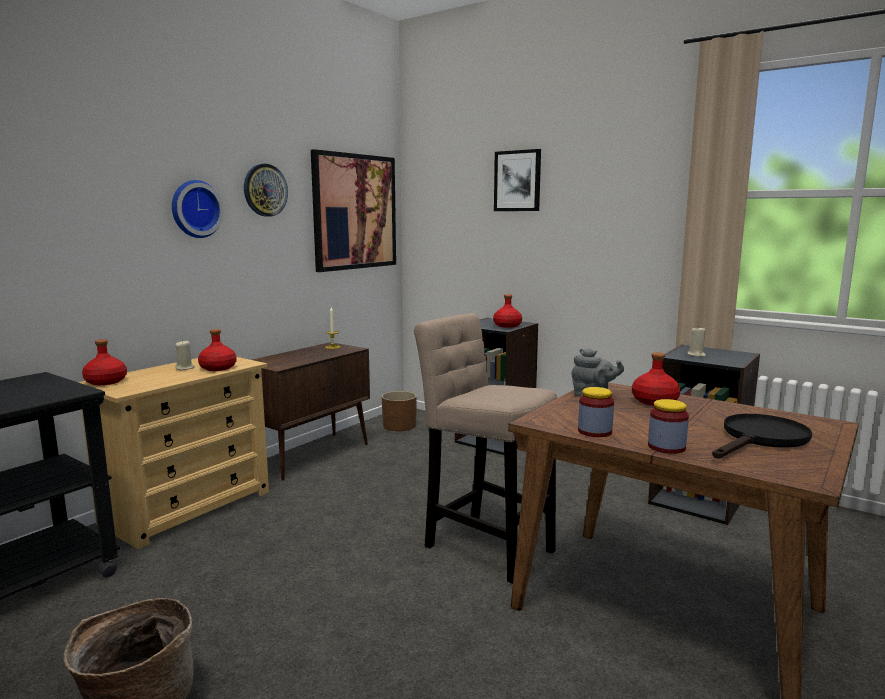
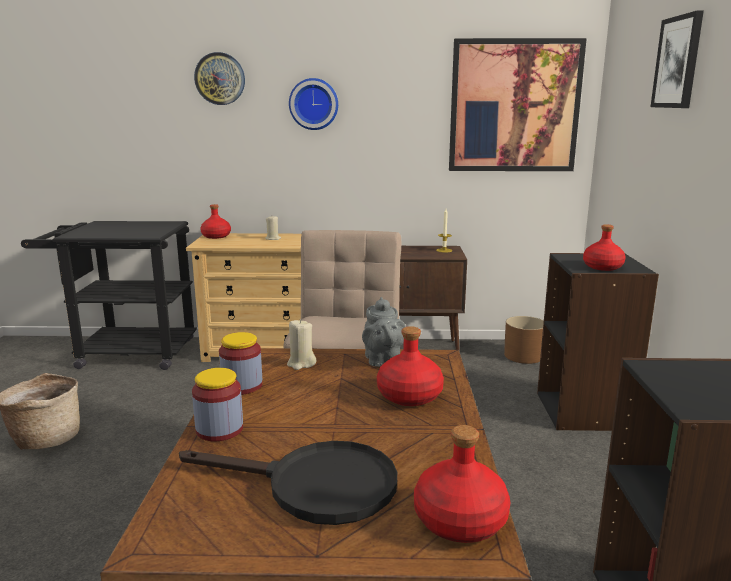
camera: 55 degrees right, 5 degrees up
(218, 368) = (286, 243): red bottle -> red bottle (460, 521)
(265, 190) = (391, 85): wall clock -> wall clock (220, 79)
(696, 355) = (693, 378): beige candle -> beige candle (301, 364)

